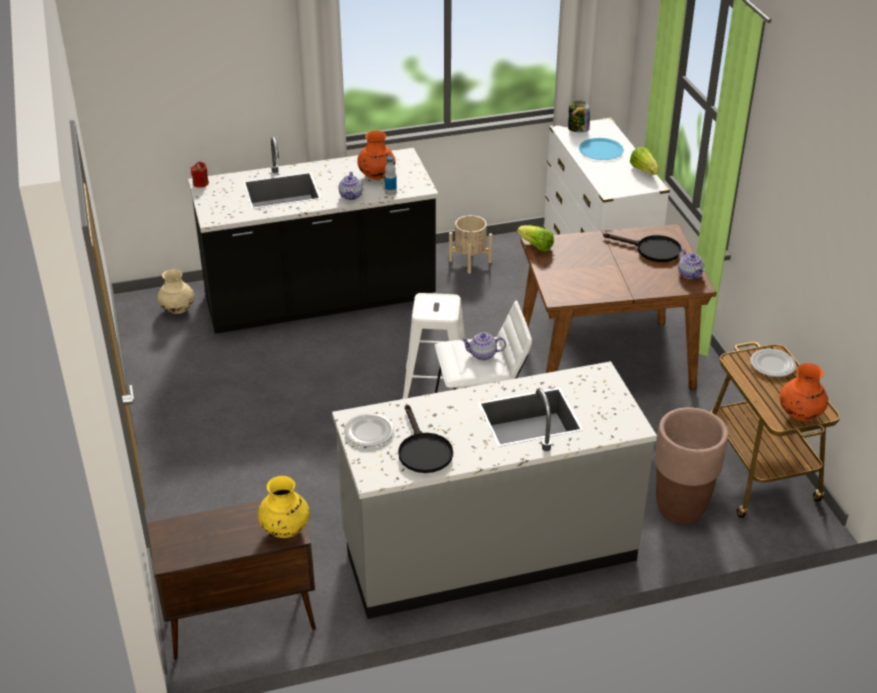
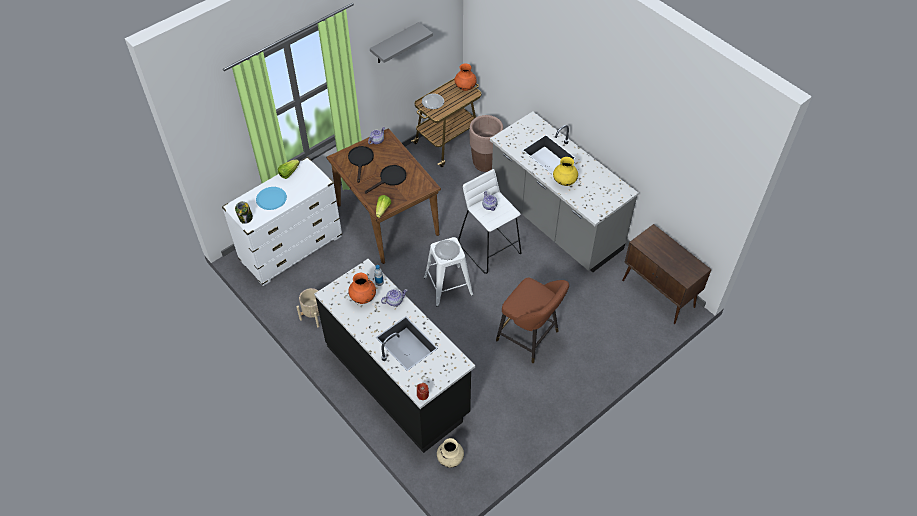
camera: 115 degrees left, 15 degrees up
(283, 434) = (530, 338): none -> brown stool
(285, 530) = (653, 235): yellow vase -> yellow vase (564, 182)
(369, 432) = (599, 204): plate -> plate (447, 250)
(422, 450) = (597, 181): black frying pan -> black frying pan (390, 179)
(808, 202) = (395, 44): none -> grey shelf

